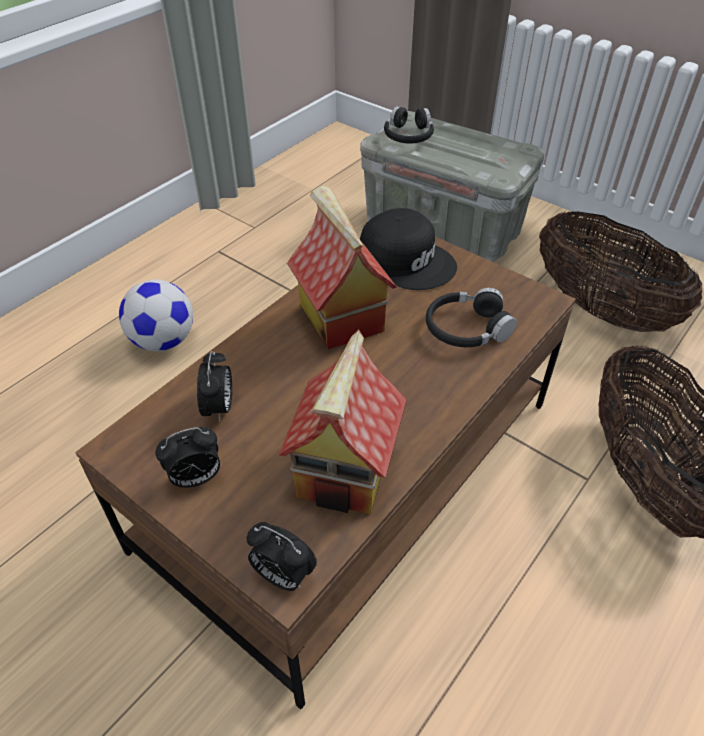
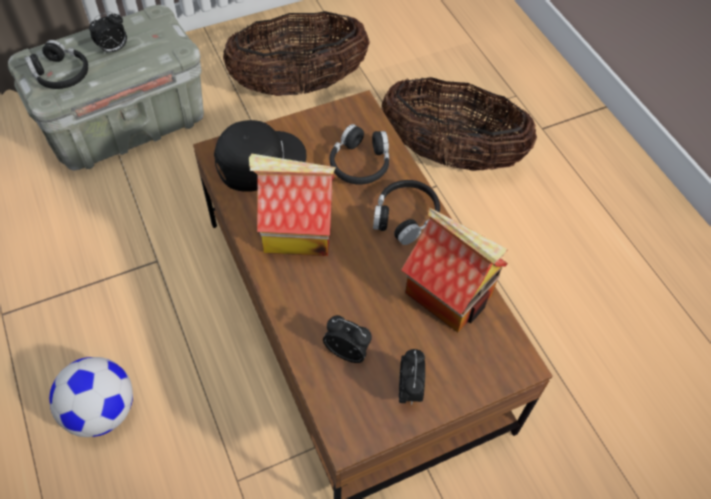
camera: 65 degrees left, 10 degrees up
(282, 575) = (515, 364): alarm clock -> alarm clock (114, 49)
(425, 391) = (405, 216): none -> black headphones

